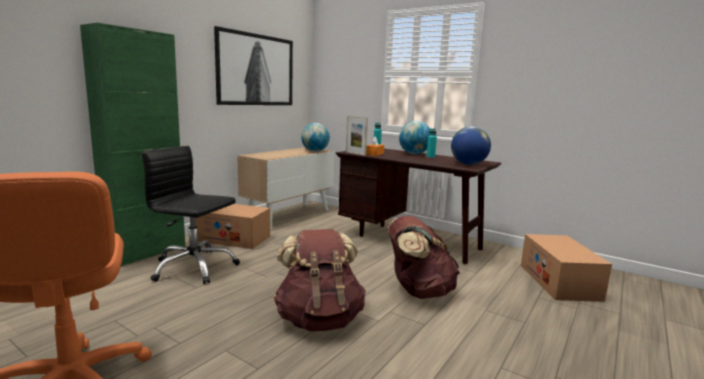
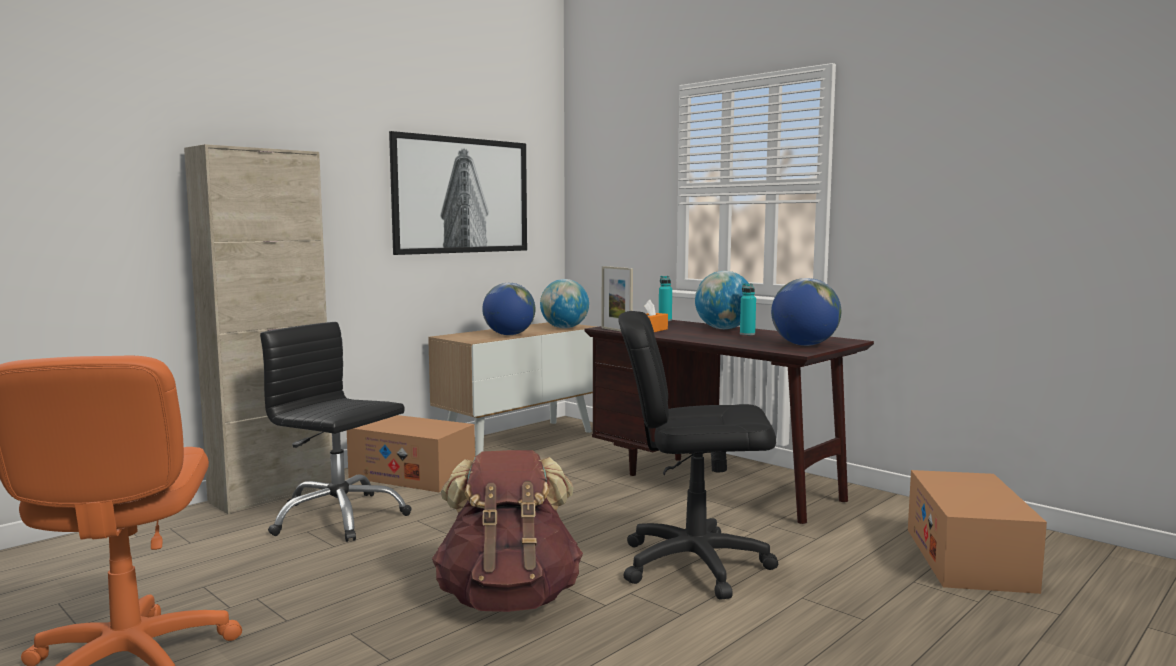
camera: 10 degrees right, 5 degrees down
(146, 253) = (272, 494): green cabinet -> beige cabinet
(286, 155) = (509, 335): none -> globe
(418, 291) = (694, 564): brown backpack -> black office chair

